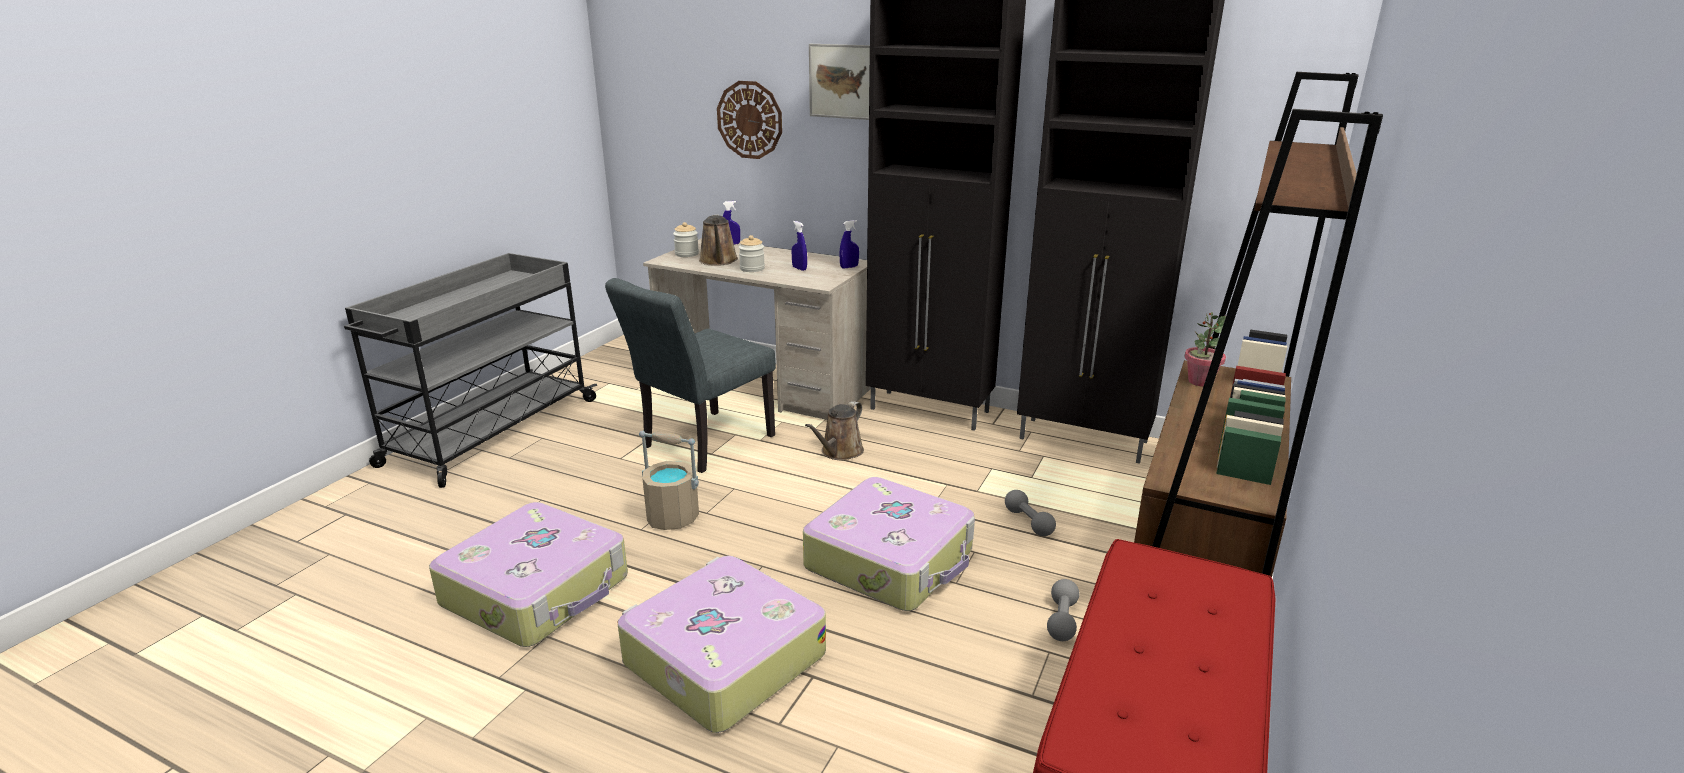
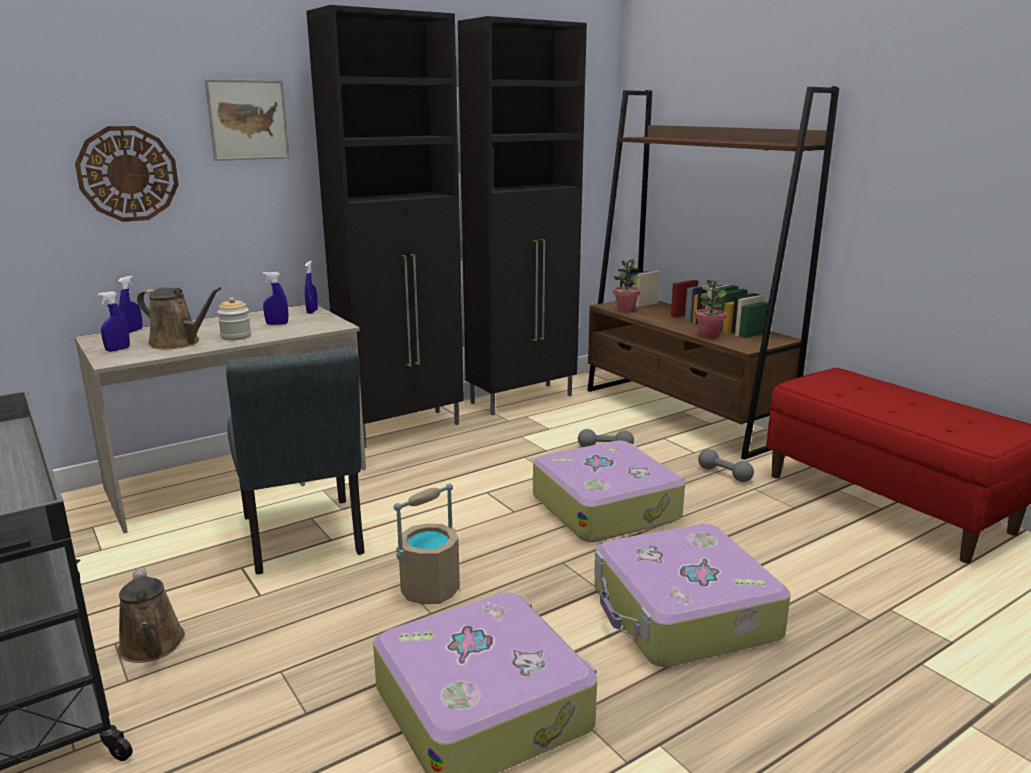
camera: 60 degrees left, 5 degrees down
(687, 254) = (118, 349): jar -> blue spray bottle
(839, 452) = (419, 480): brown watering can -> brown watering can (152, 647)
(1179, 448) = (708, 336): none -> potted plant

